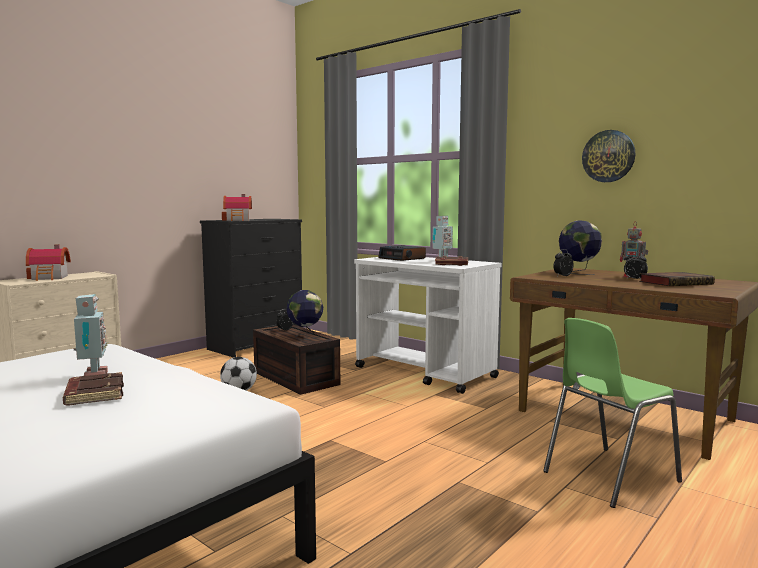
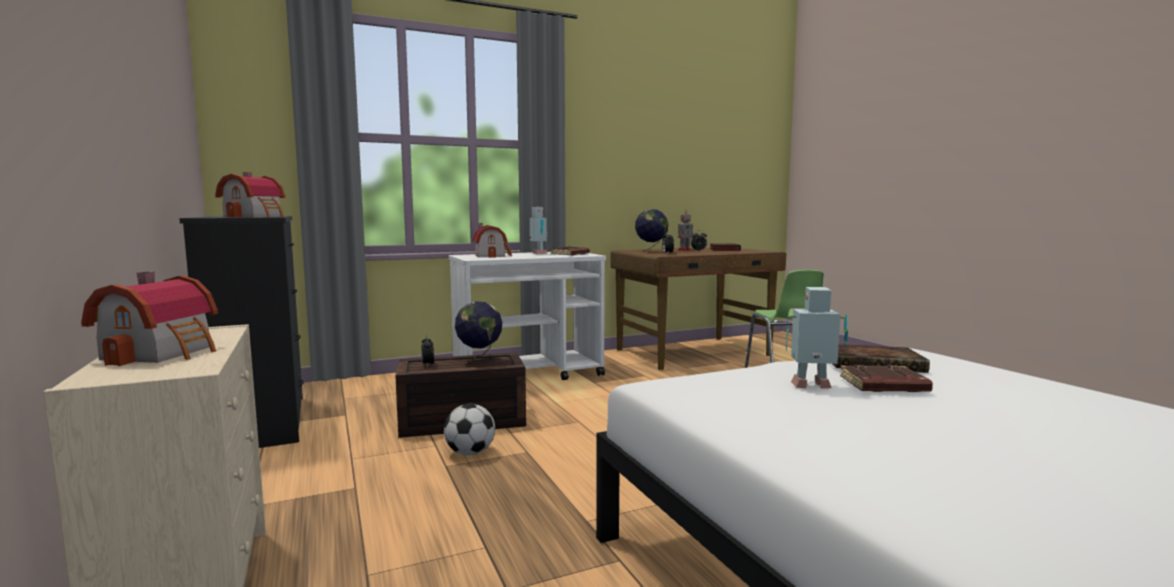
camera: 65 degrees left, 0 degrees up
(175, 392) = (875, 364): none -> book
(402, 258) = (492, 255): alarm clock -> toy house
(608, 156) = (639, 158): wall clock -> none

